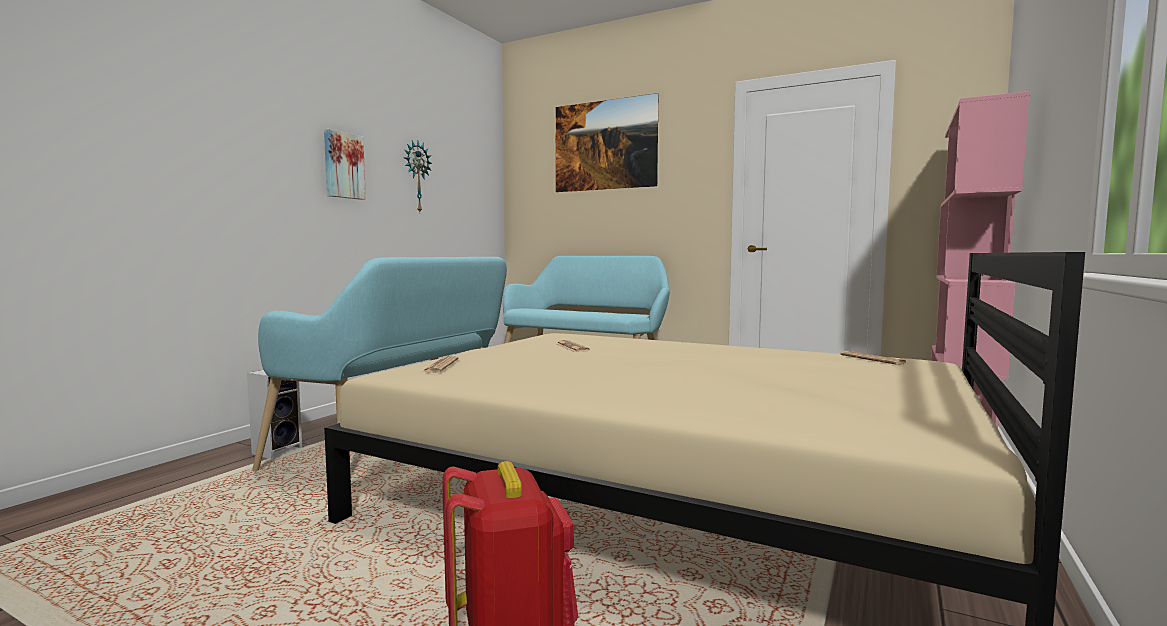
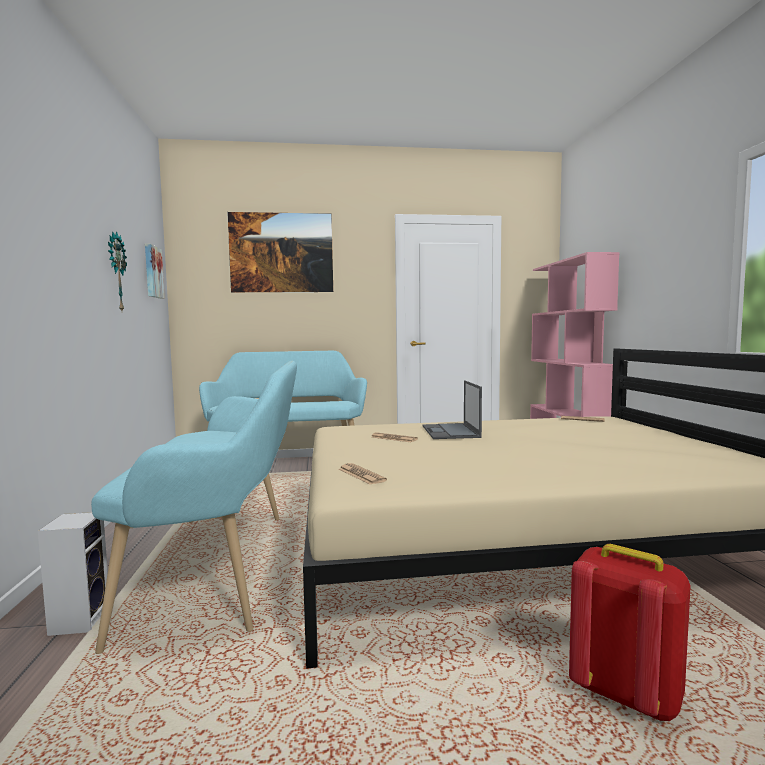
camera: 35 degrees left, 0 degrees up
(343, 165) = (62, 257): picture -> picture (152, 272)
(647, 349) = (451, 432): none -> laptop

